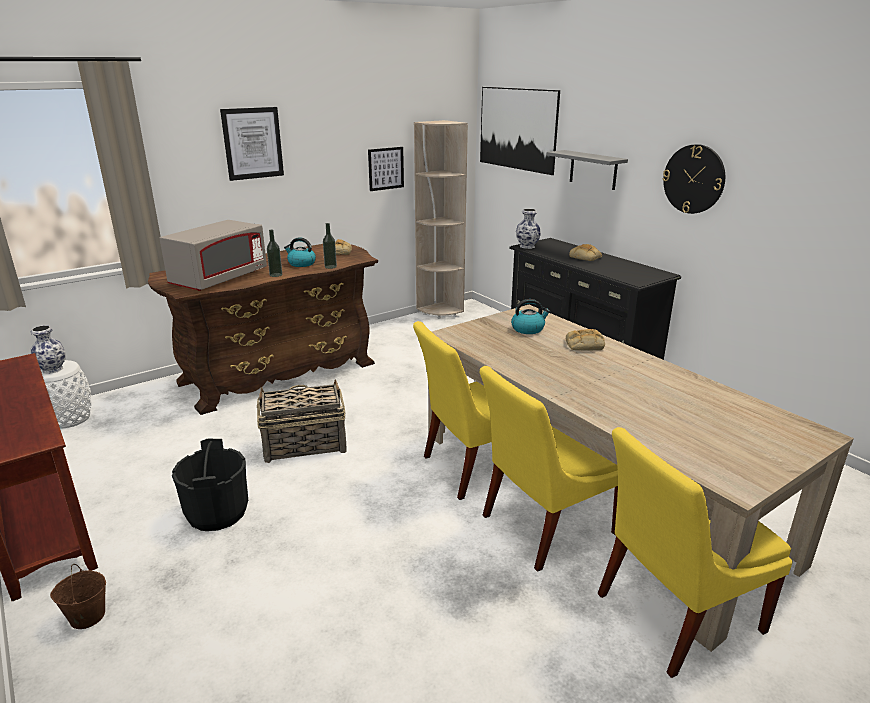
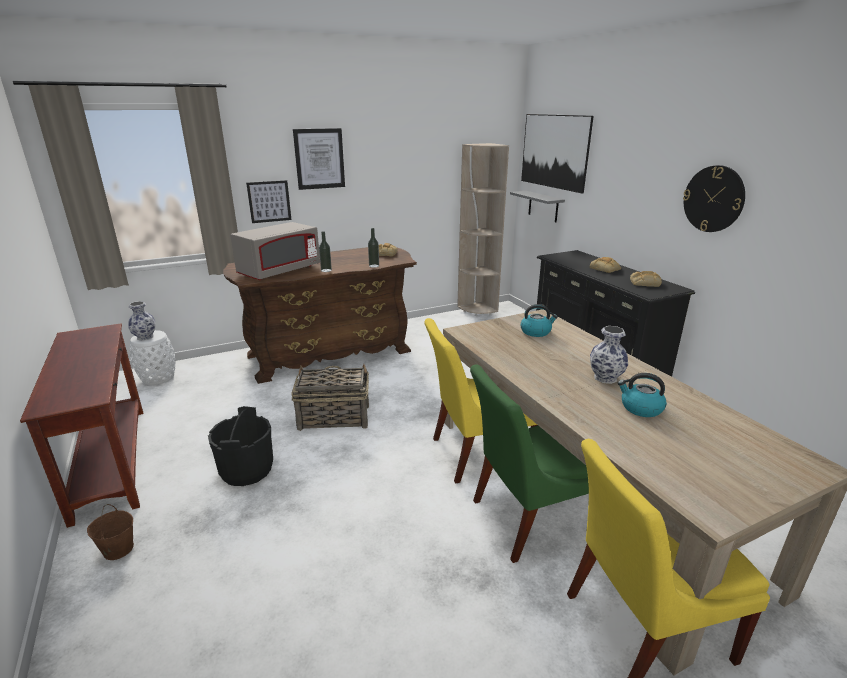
camera: 10 degrees right, 0 degrees up
(301, 263) = (350, 262): kettle -> kettle (640, 408)
(386, 168) = (435, 184): picture -> picture (269, 201)
(527, 246) = (553, 256): vase -> vase (605, 377)
(543, 526) = (528, 518): yellow chair -> green chair
(584, 345) = (585, 350): bread -> bread (644, 283)
(593, 170) = (619, 189): grey shelf -> grey shelf (543, 206)

